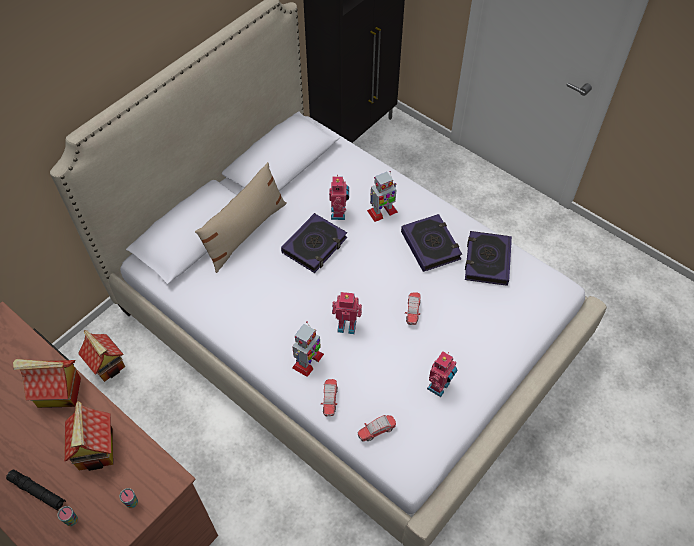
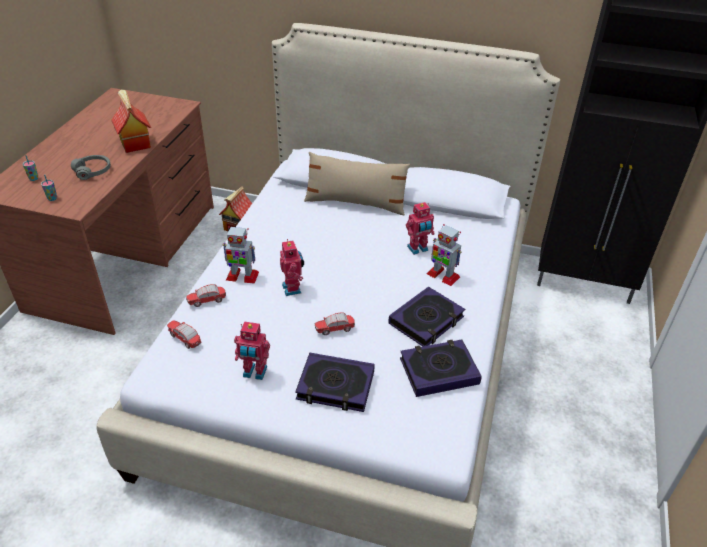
camera: 65 degrees right, 15 degrees down
(37, 492) = (53, 159): black flashlight -> none
(97, 449) = (93, 171): toy house -> grey headphones
(315, 246) = (369, 244): book -> book (335, 386)

